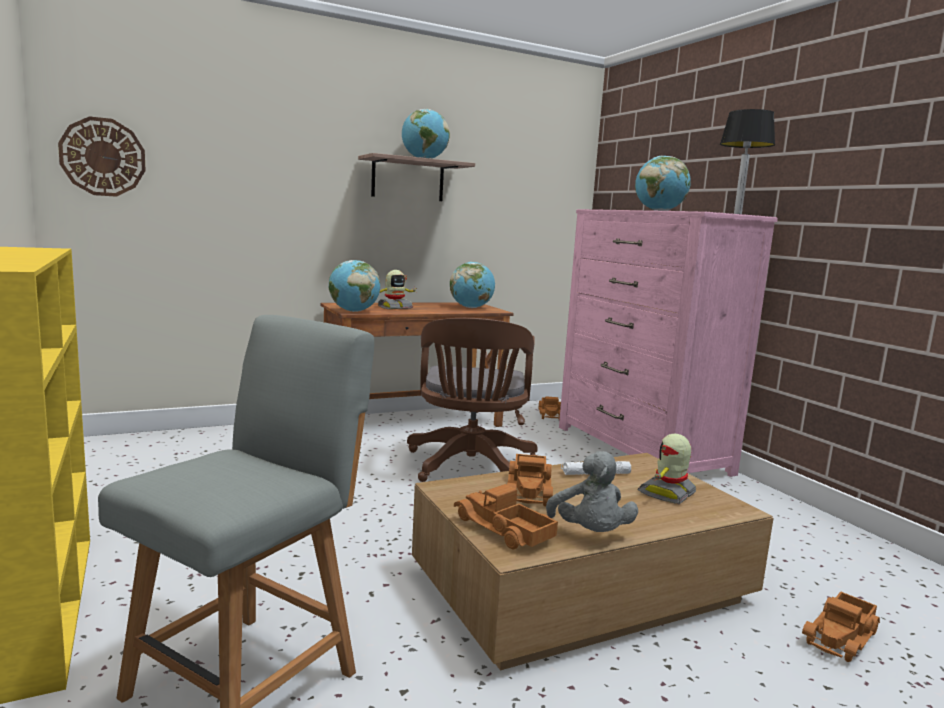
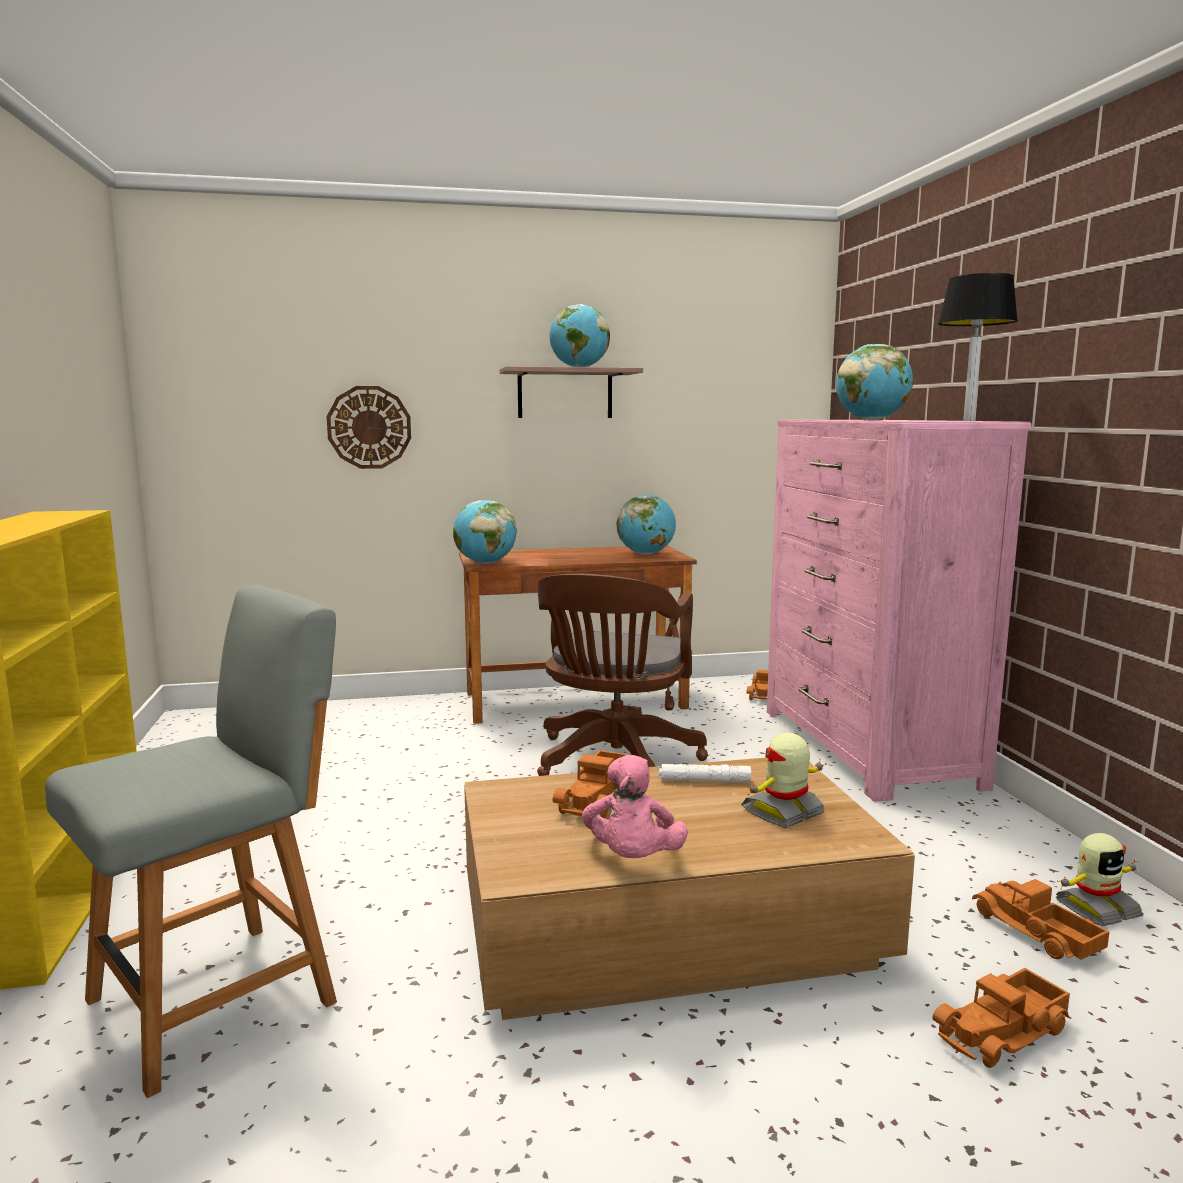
camera: 15 degrees right, 0 degrees up
(103, 157) = (206, 395): wall clock -> wall clock (369, 427)
(394, 307) = (544, 556): toy robot -> toy robot (1096, 908)
(502, 530) = (525, 847): toy truck -> toy truck (1035, 932)
(590, 533) = (632, 859): grey plush toy -> pink plush toy

